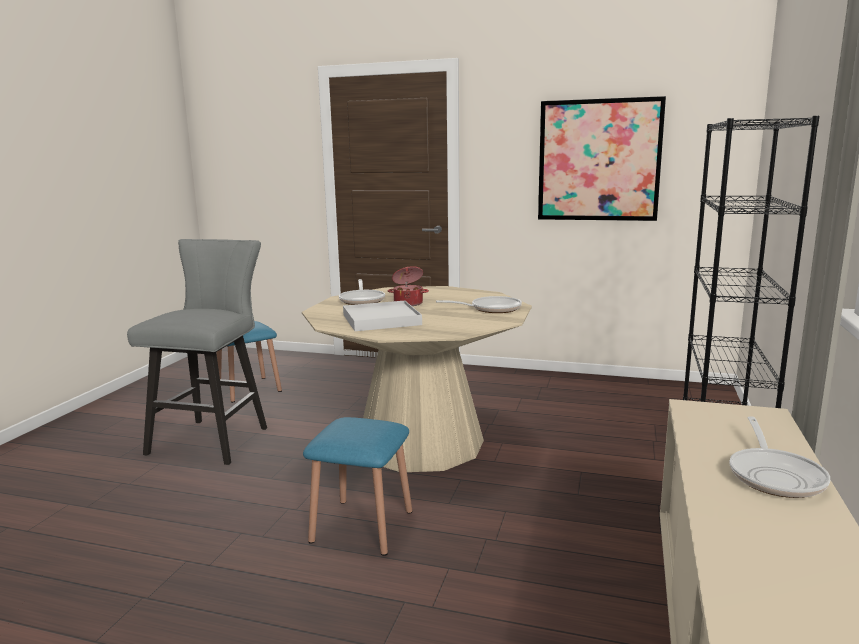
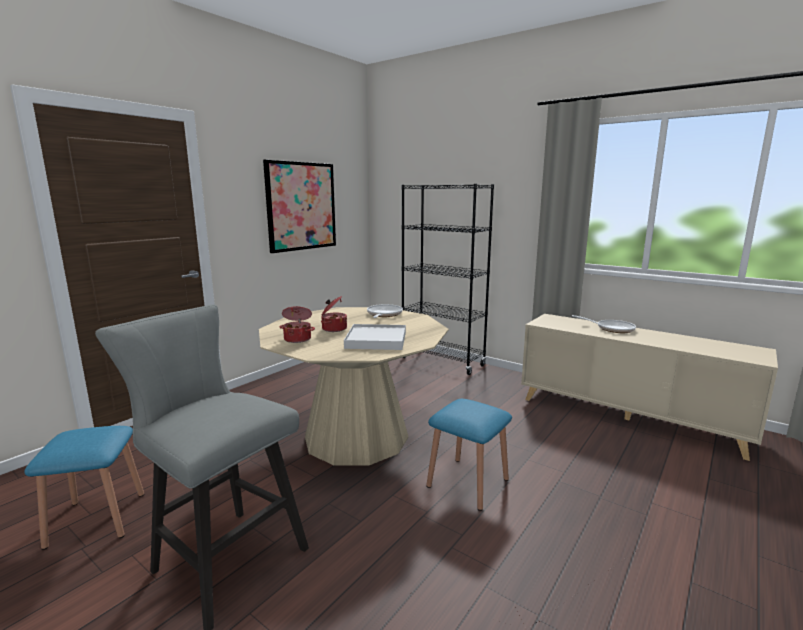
camera: 70 degrees left, 0 degrees up
(362, 300) = (298, 339): frying pan -> cooking pot

